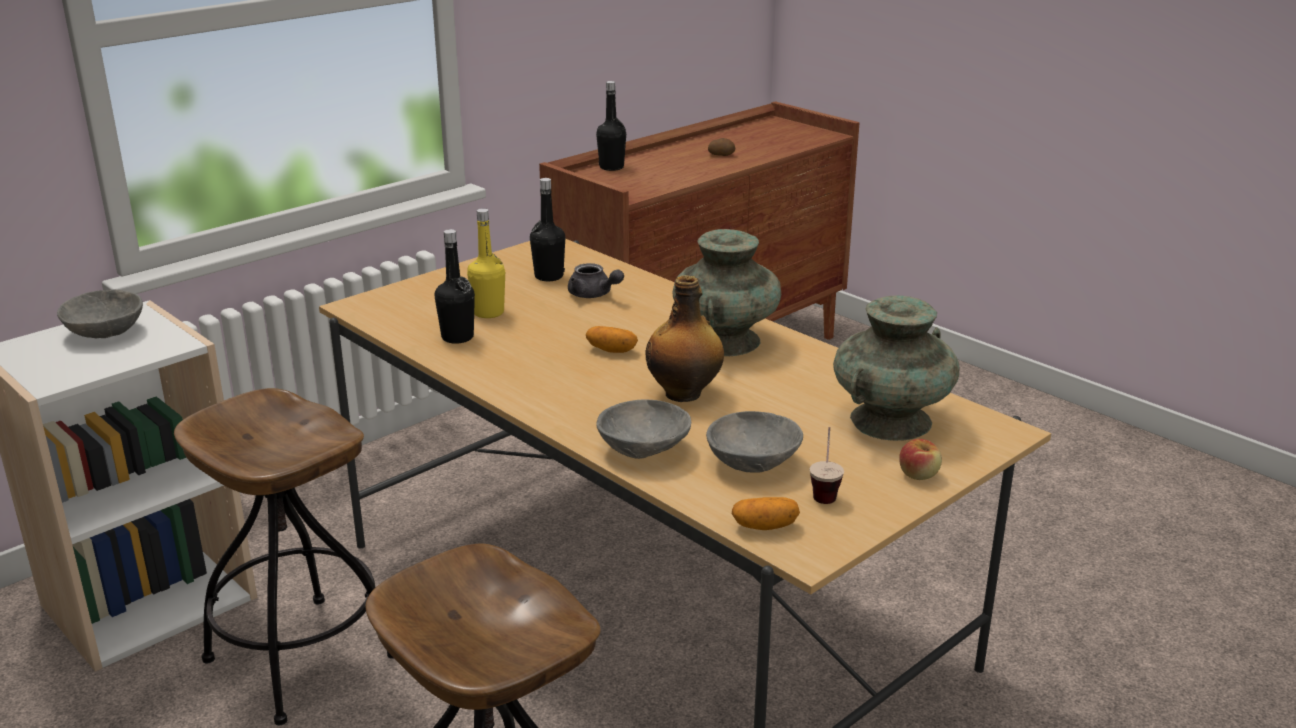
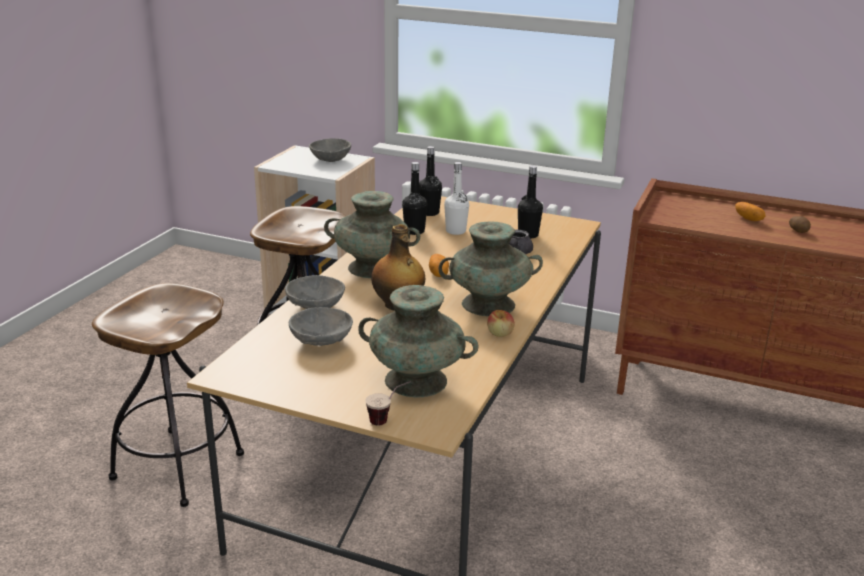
camera: 65 degrees right, 0 degrees up
(488, 312) = (455, 231): yellow bottle -> white bottle
(552, 388) = (372, 268): none -> turquoise vase
(611, 167) = (705, 203): black bottle -> black bottle (429, 213)
(764, 526) = (246, 357): potato -> potato (748, 219)
(825, 491) = (300, 370): cup -> cup (388, 419)
(919, 474) = (343, 401): apple -> apple (500, 333)

